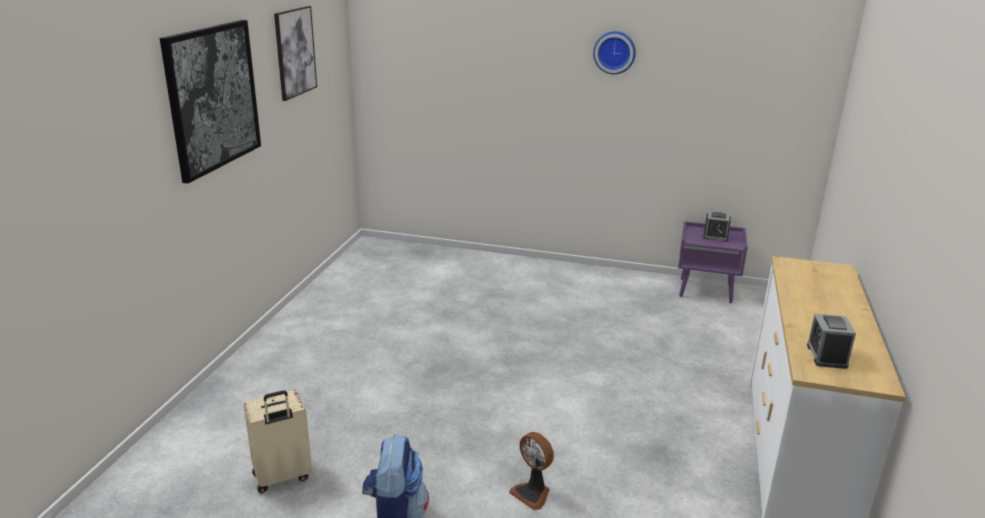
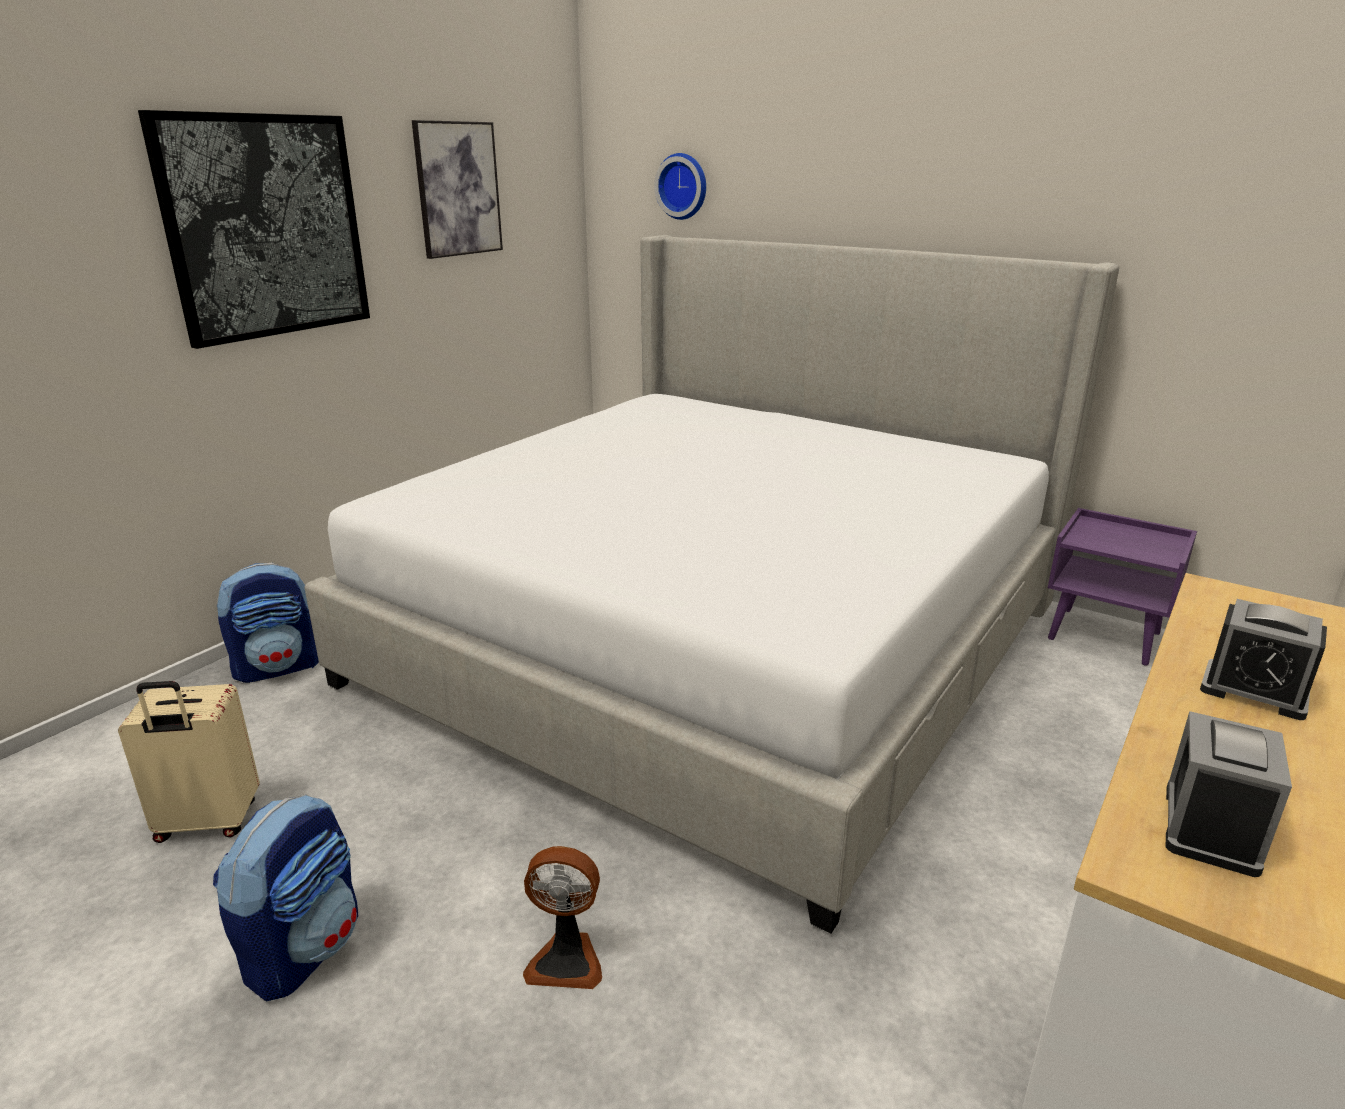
camera: 20 degrees right, 0 degrees up
(243, 385) = (279, 667): none -> backpack
(506, 325) = (717, 641): none -> bed
(532, 493) = (566, 959): fan -> fan turned 60 degrees counterclockwise
(614, 52) = (972, 197): wall clock -> wall clock (683, 186)
(715, 237) = (1129, 540): alarm clock -> alarm clock (1253, 691)

